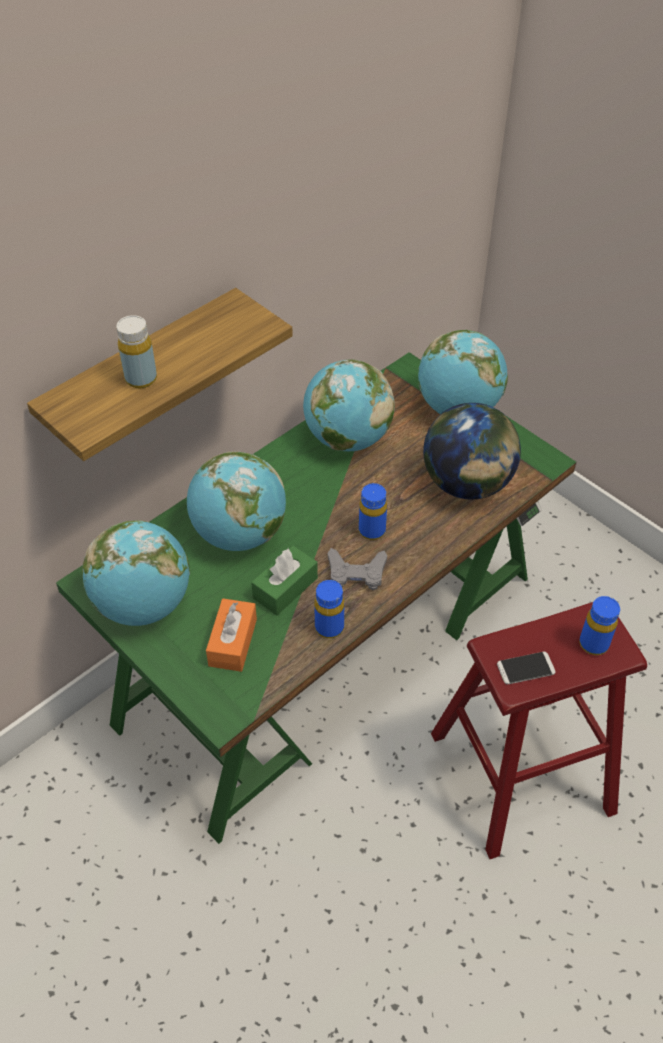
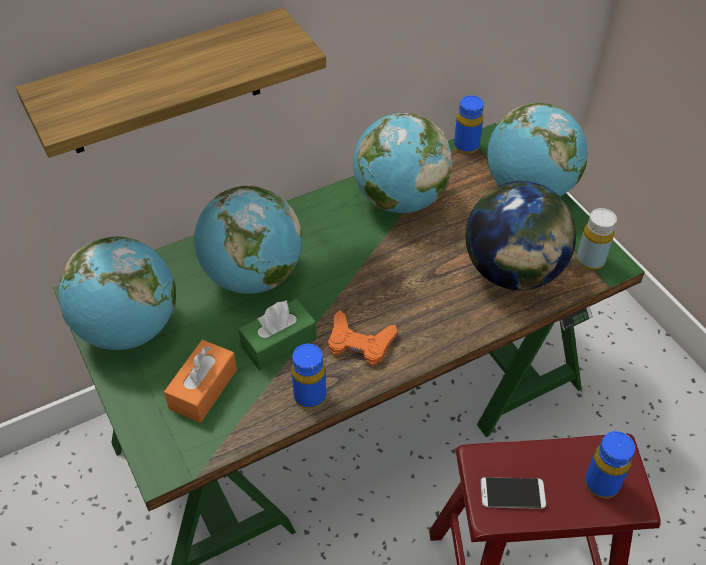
camera: 15 degrees right, 0 degrees up
(141, 379) = (141, 82): yellow bottle -> yellow bottle (590, 260)
(356, 573) = (359, 343): grey game controller -> orange game controller
(372, 531) = (392, 301): blue bottle -> blue bottle (466, 146)

